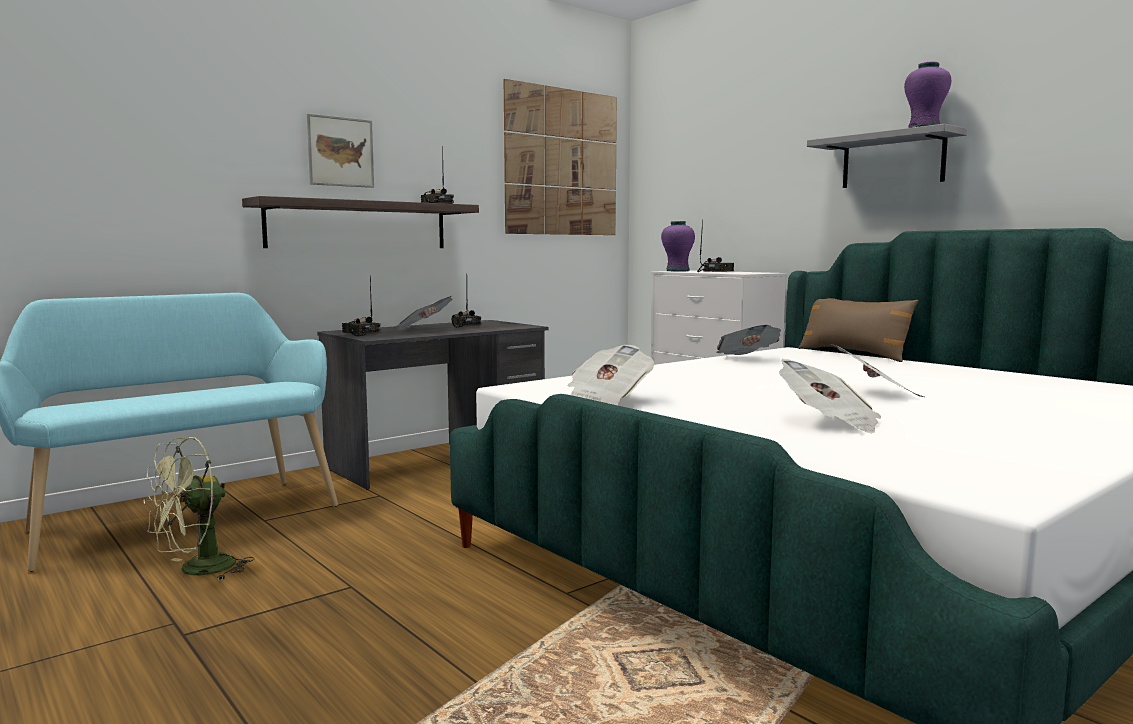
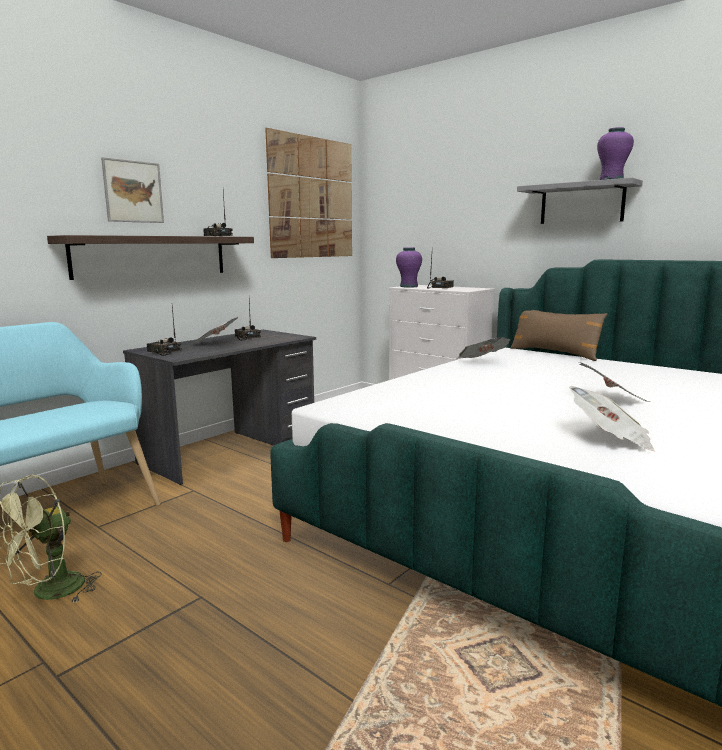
camera: 10 degrees left, 5 degrees up
(605, 401) = (412, 421): newspaper -> none

